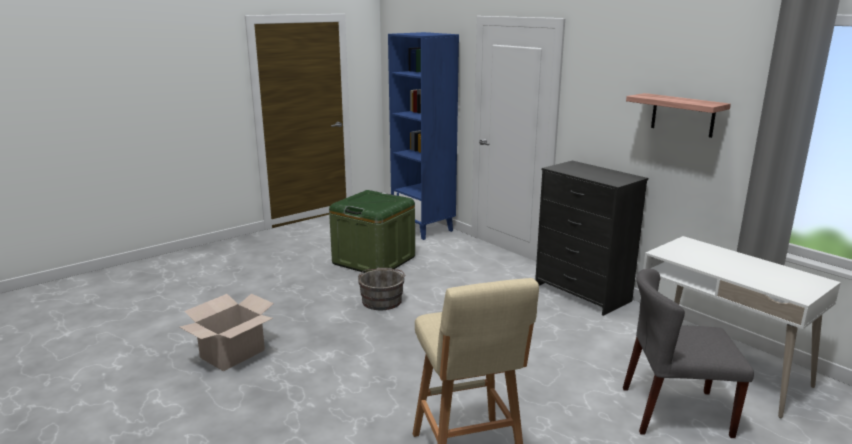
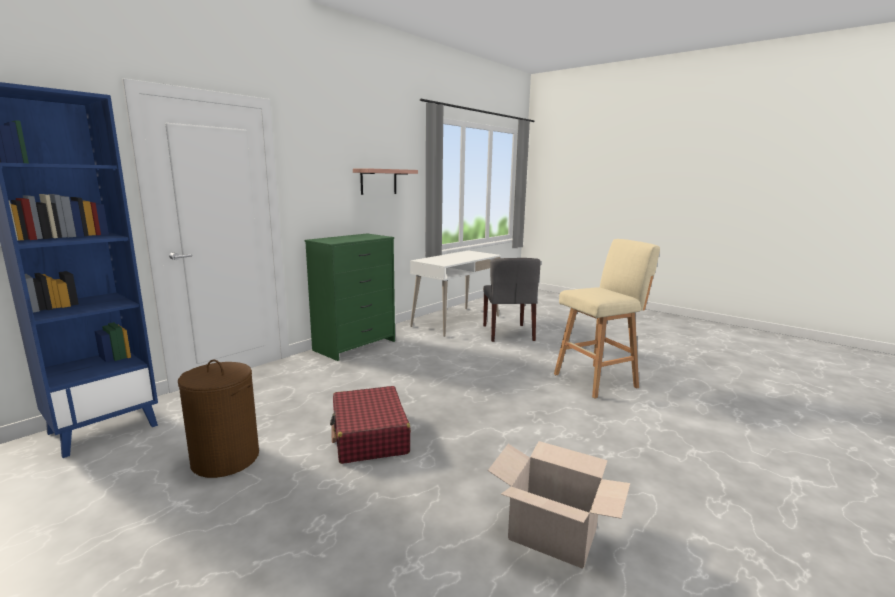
camera: 100 degrees left, 5 degrees down
(374, 260) = (225, 459): green storage box -> brown laundry basket
(382, 300) = (369, 436): grey bucket -> red suitcase
(581, 293) = (355, 346): black dresser -> green dresser

